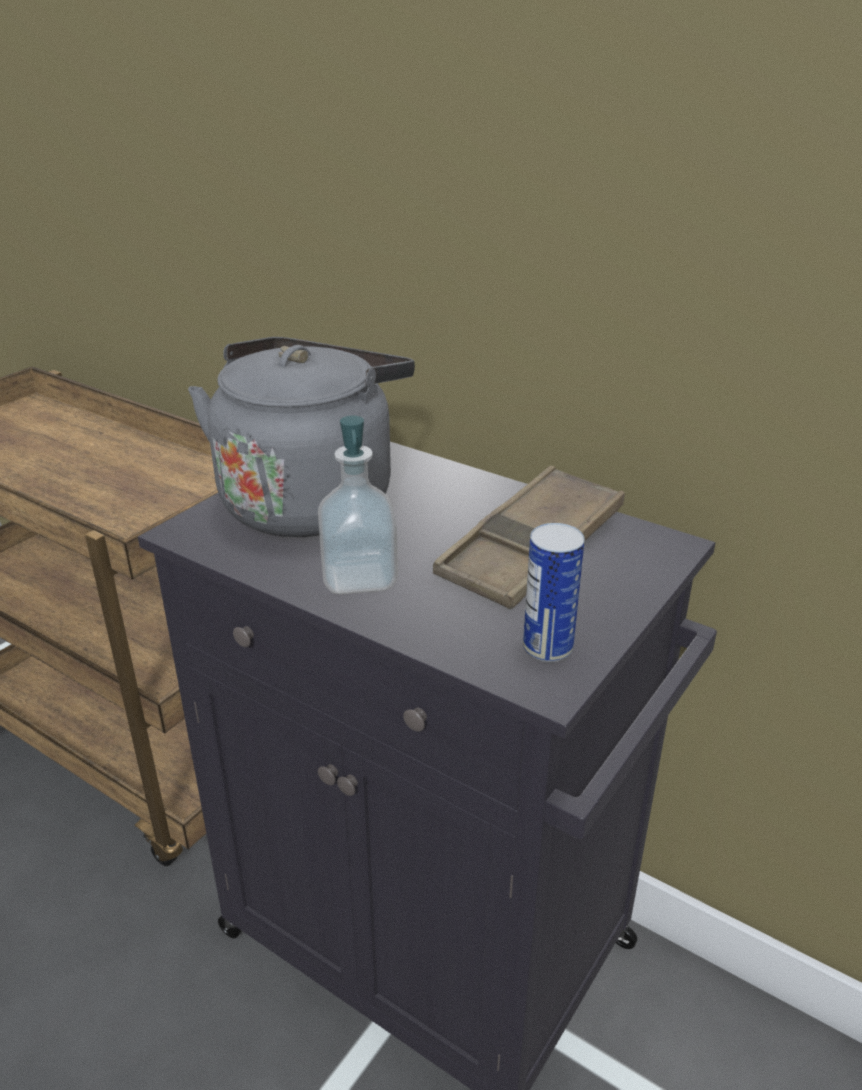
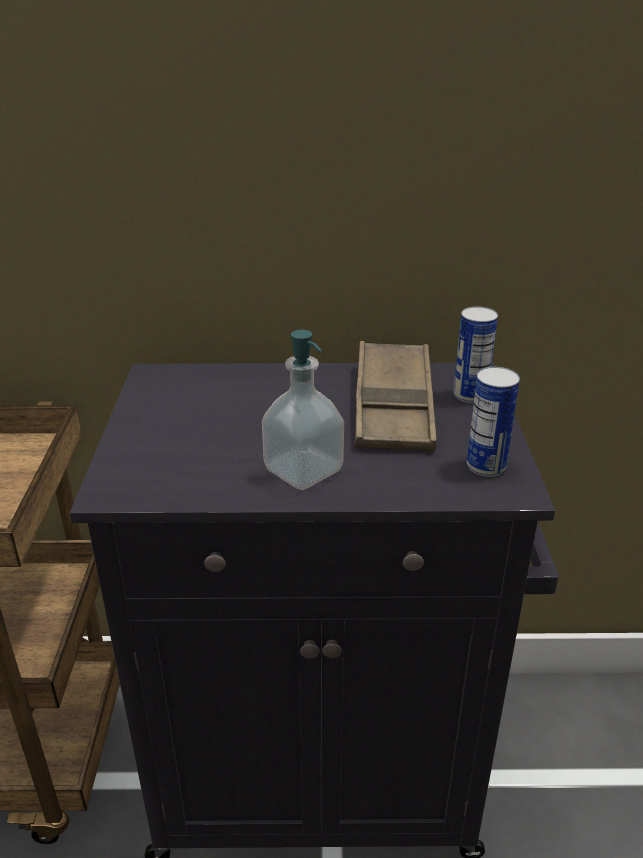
camera: 35 degrees left, 0 degrees up
(310, 500) = (188, 428): grey kettle -> none
(633, 568) = (470, 395): none -> can

